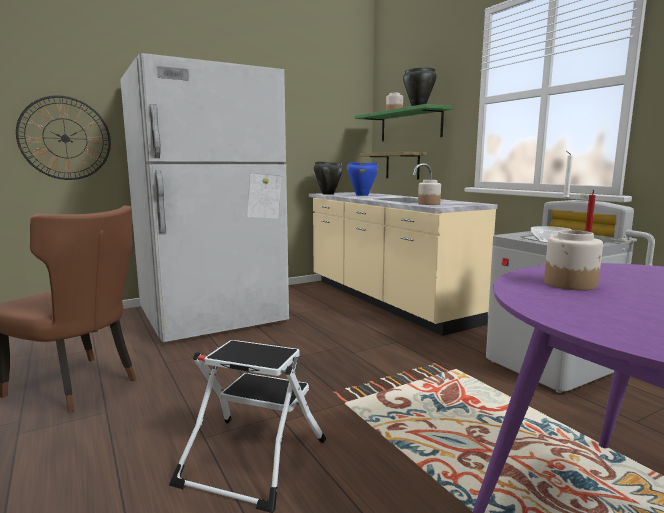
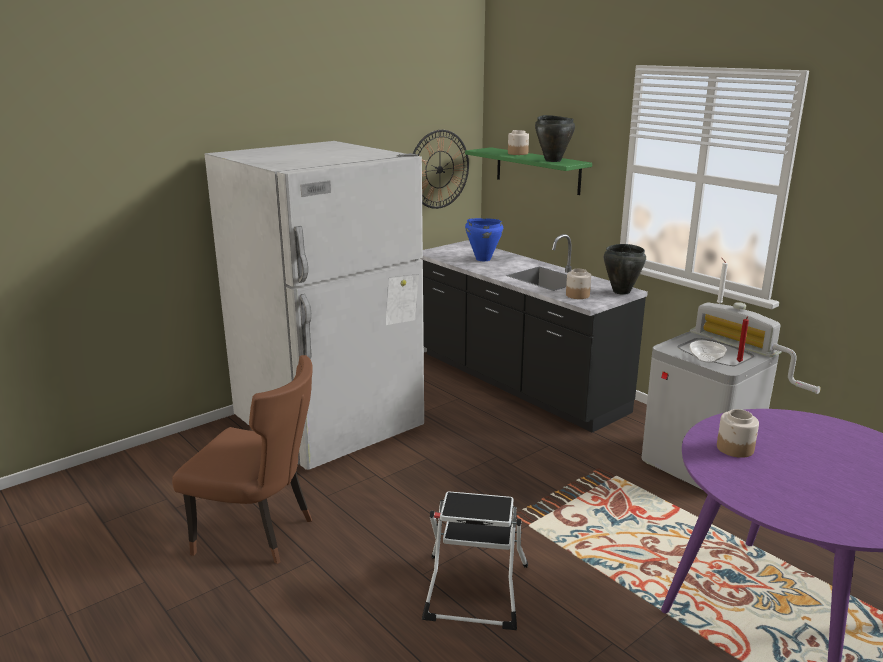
camera: 10 degrees left, 10 degrees up
(65, 138) = (145, 233): wall clock -> wall clock (439, 169)
(327, 194) = (438, 255): black cooking pot -> black cooking pot (621, 292)
(385, 300) = (515, 383): beige counter -> black counter
(402, 165) = (526, 215): shelf -> none

